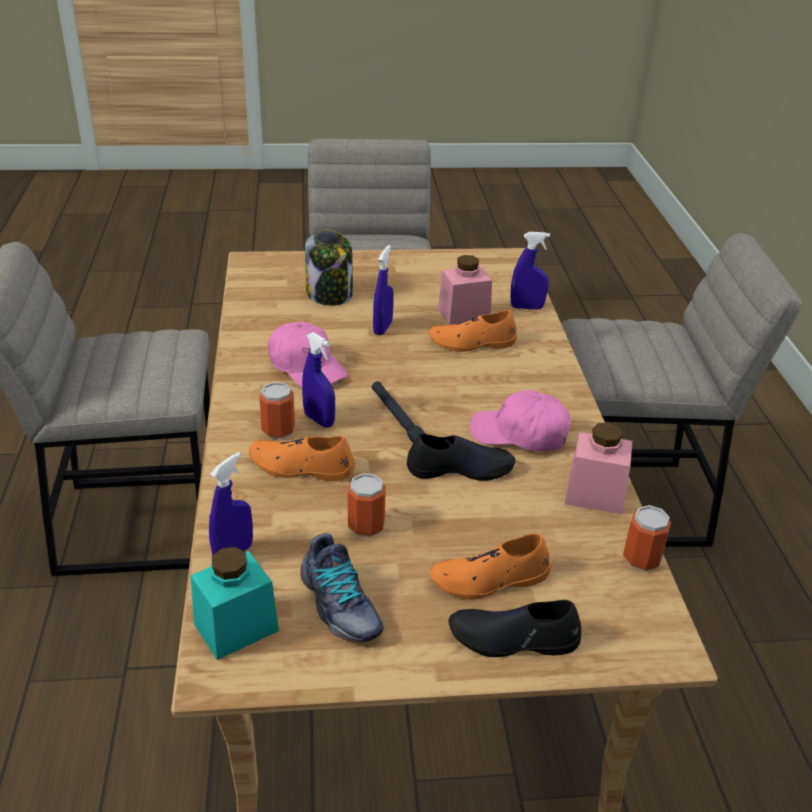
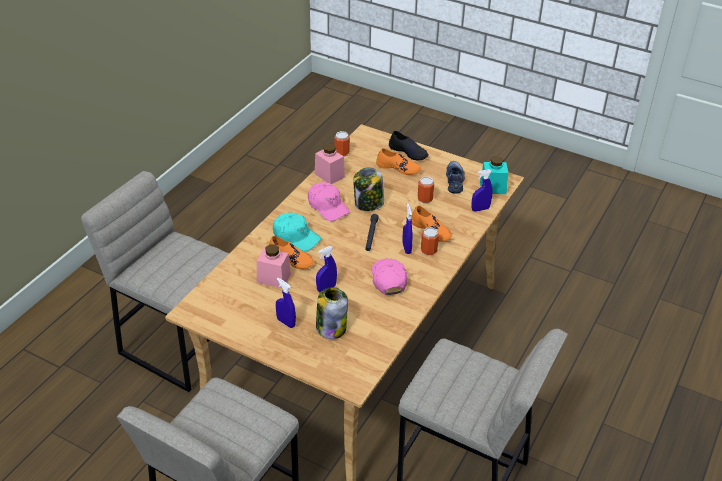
camera: 145 degrees left, 5 degrees up
(460, 468) = (368, 204): black shoe -> jar
(504, 371) = (296, 237): none -> turquoise cap
(527, 307) = (234, 268): blue spray bottle -> blue spray bottle (286, 322)

